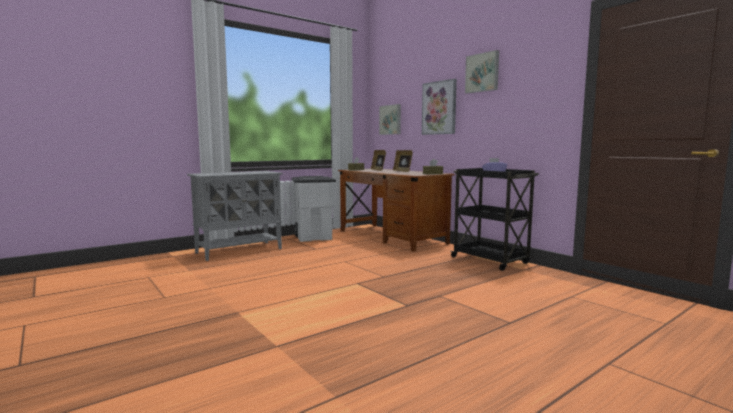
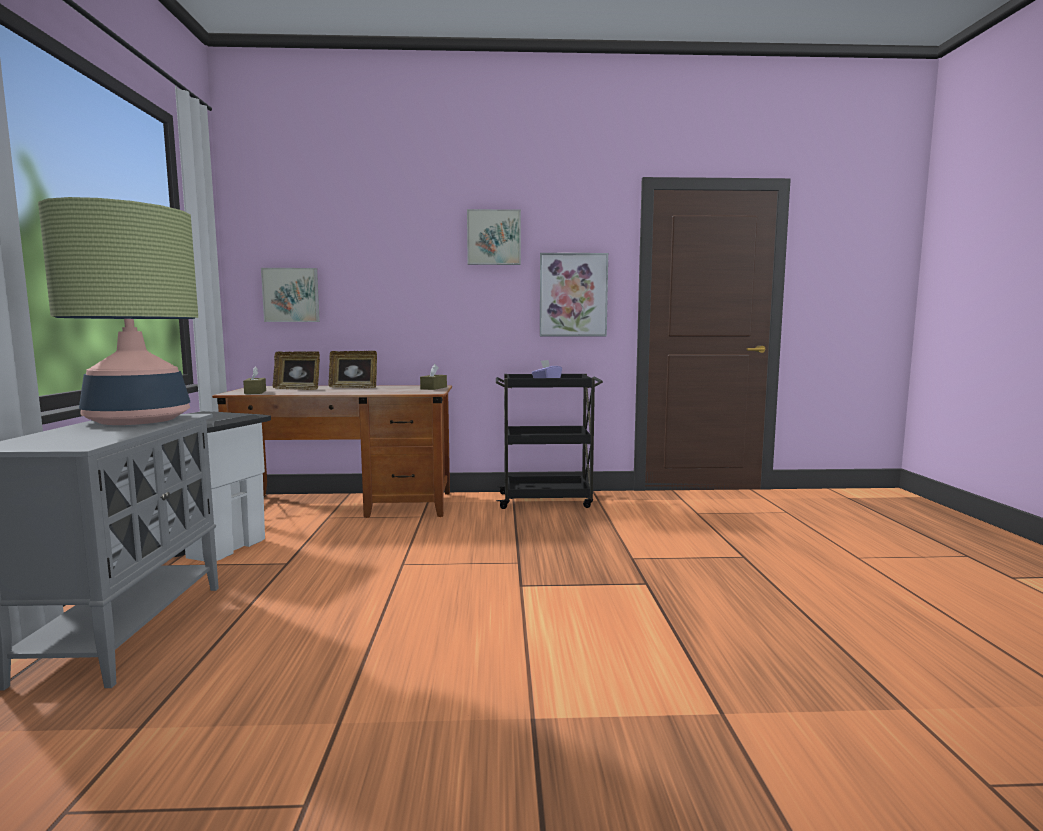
camera: 55 degrees left, 0 degrees up
(256, 172) = (138, 420): none -> table lamp
(439, 108) = (412, 282): picture -> picture (573, 295)

